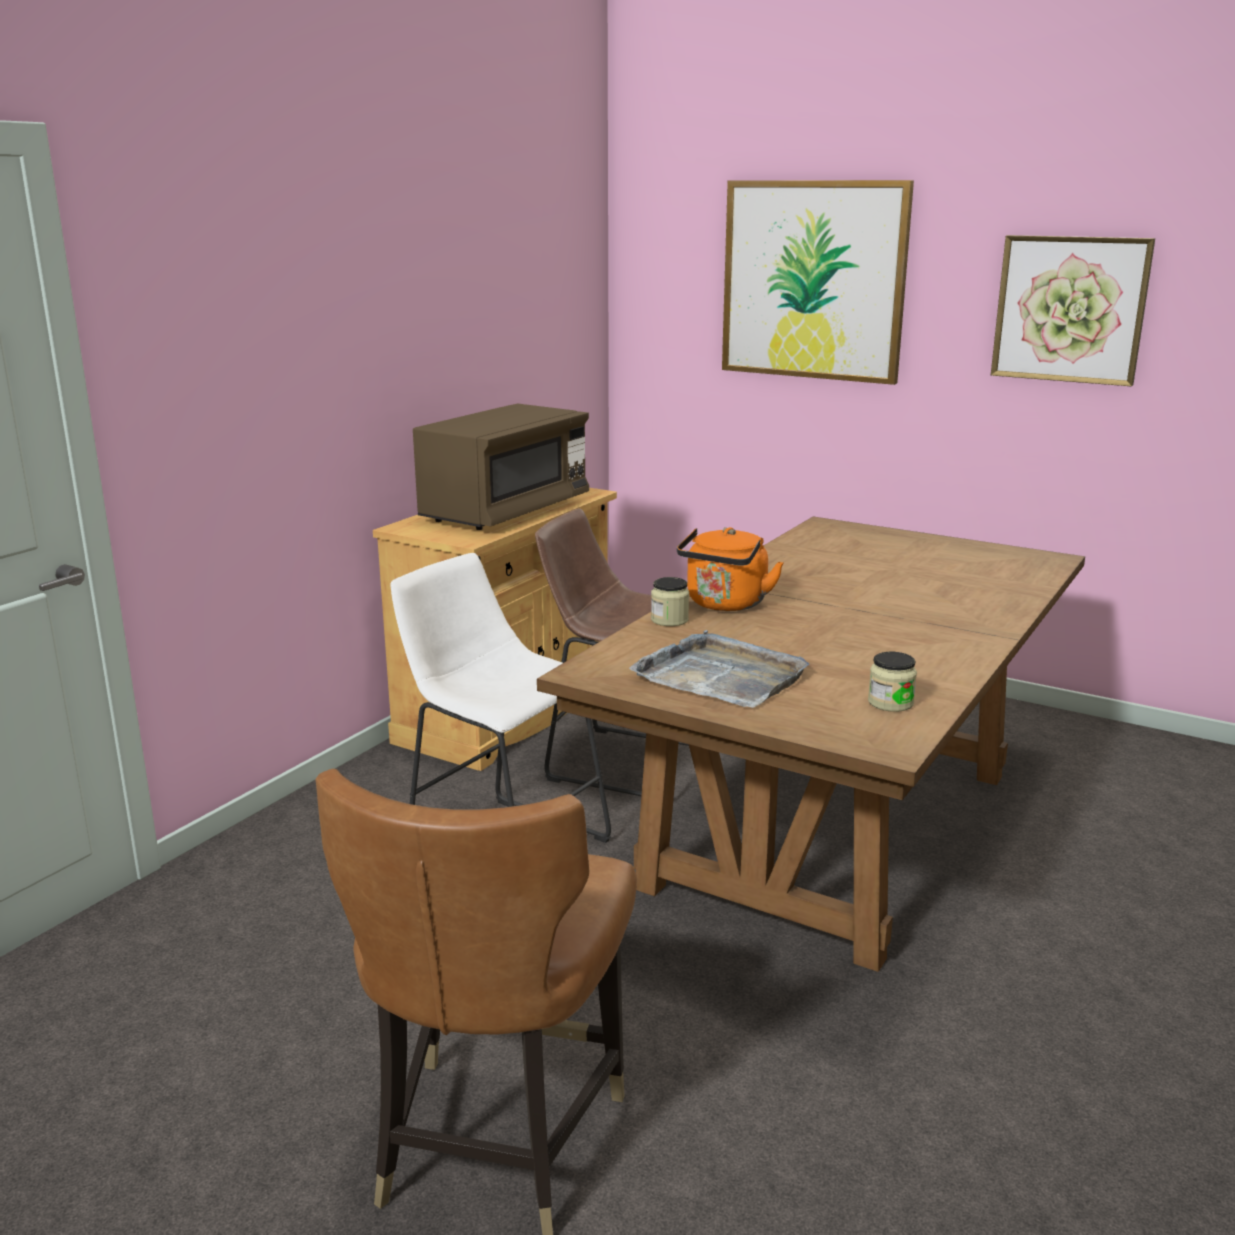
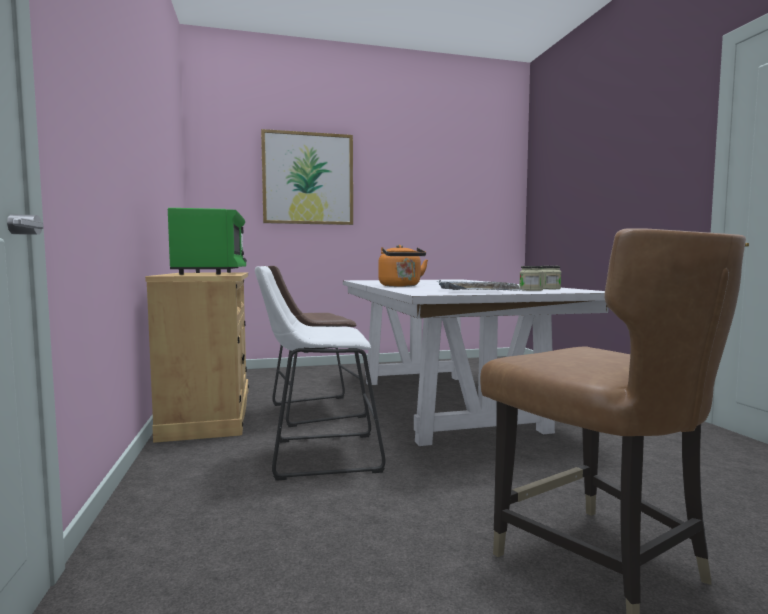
camera: 45 degrees left, 15 degrees down
(506, 512) = (212, 273): brown microwave -> green microwave
(669, 620) = (397, 288): jar -> jar (531, 290)
(833, 830) = (445, 404): brown dining table -> white dining table
(1070, 309) = (420, 190): picture -> none

